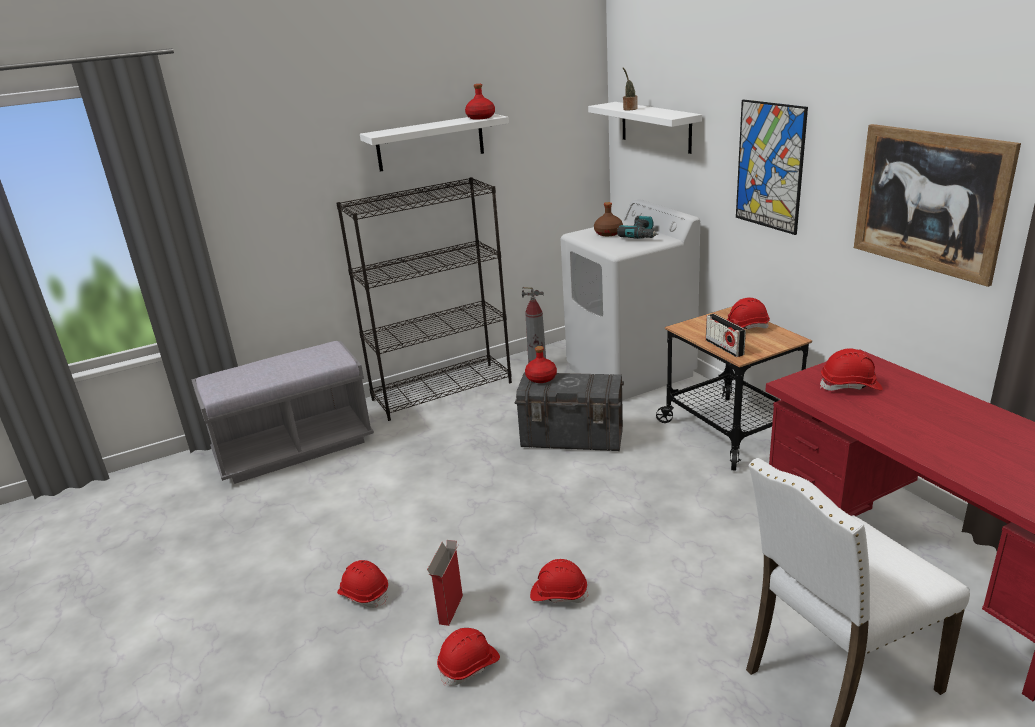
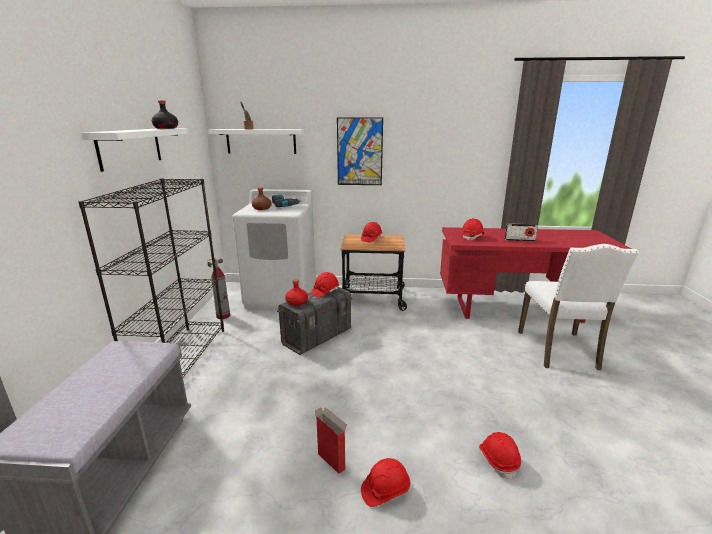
camera: 60 degrees left, 5 degrees down
(450, 610) = (439, 448): cardboard box -> cardboard box (332, 461)
(481, 117) = (166, 128): red bottle -> black bottle
(559, 594) = (455, 398): red hard hat -> red hard hat (325, 291)
(724, 347) = (383, 247): radio -> radio (519, 240)
(929, 201) = (456, 153): picture -> none

